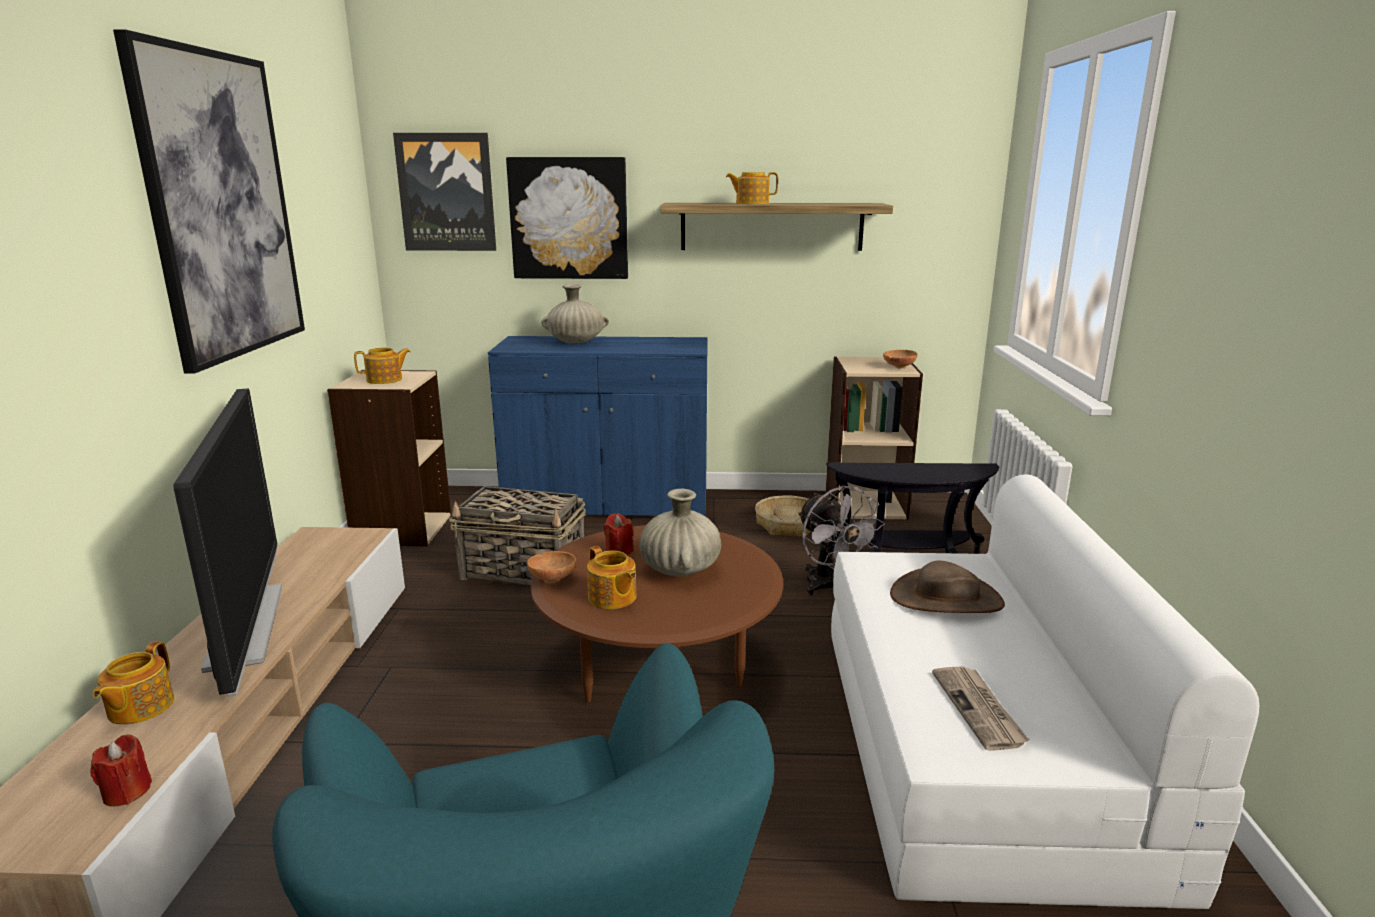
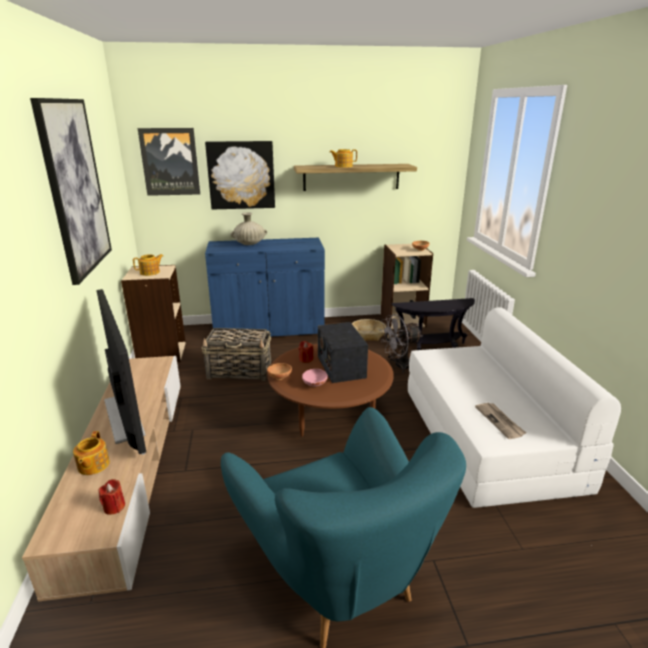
camera: 10 degrees left, 5 degrees up
(612, 598) = (314, 384): teapot -> pink bowl
(680, 569) = (341, 366): beige vase -> radio
(829, 587) = (399, 366): grey fan -> grey fan turned 105 degrees clockwise
(946, 599) = (469, 370): brown hat -> none

